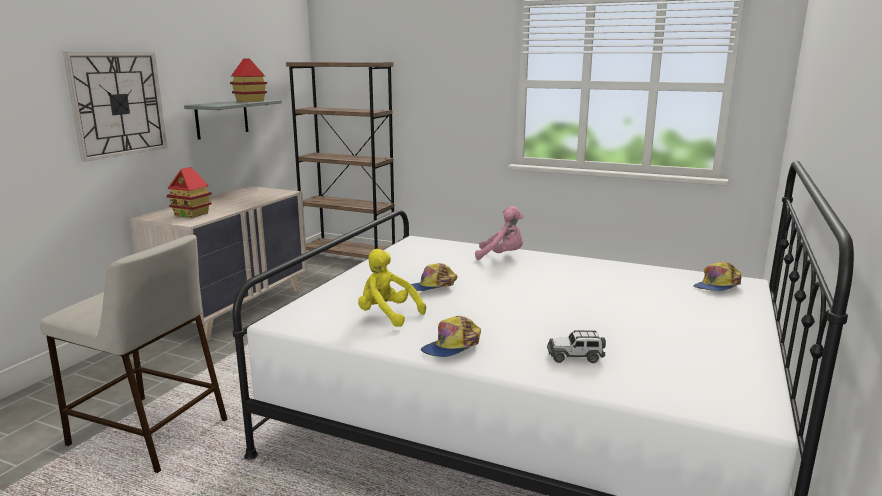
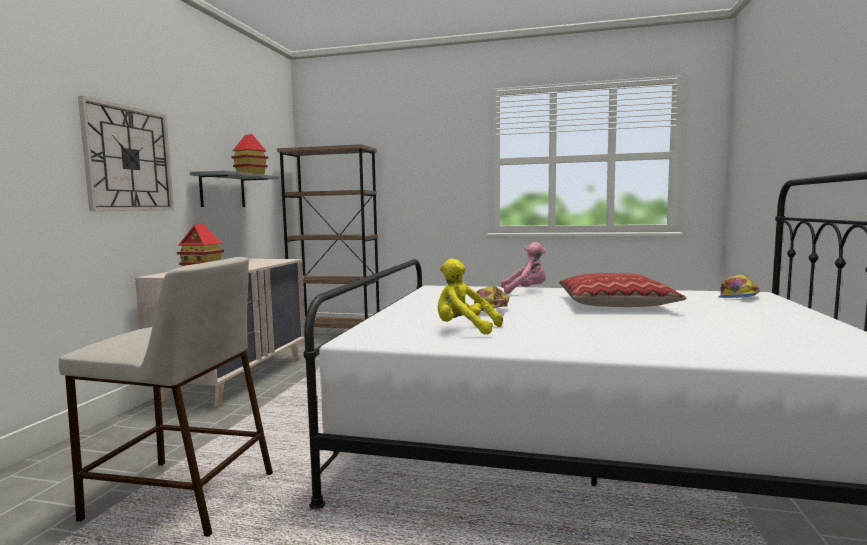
camera: 10 degrees left, 10 degrees down
(452, 347) = (557, 344): cap -> none
(571, 288) = (615, 304): none -> pillow
(575, 356) = (686, 342): toy car -> none

